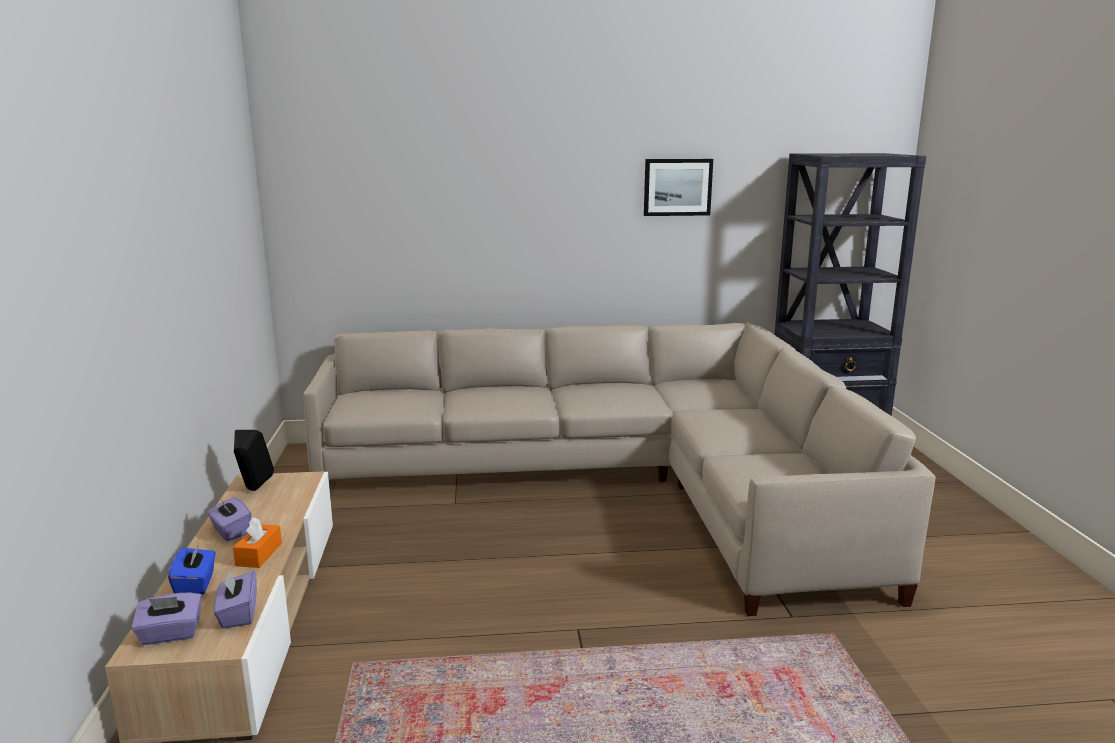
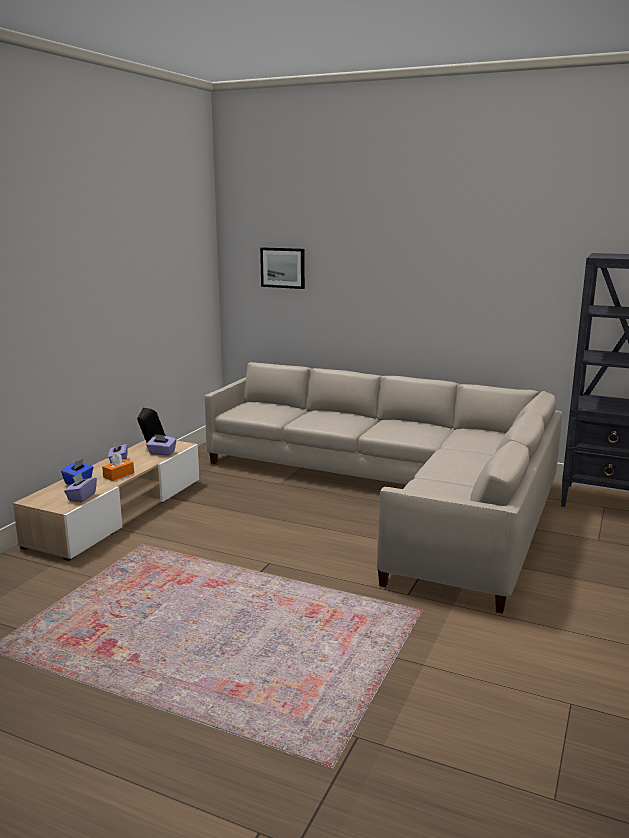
camera: 30 degrees right, 0 degrees up
(170, 634) = (48, 498): purple tissue box -> purple tissue box (161, 453)
(677, 187) = (495, 276): picture -> picture (283, 267)

